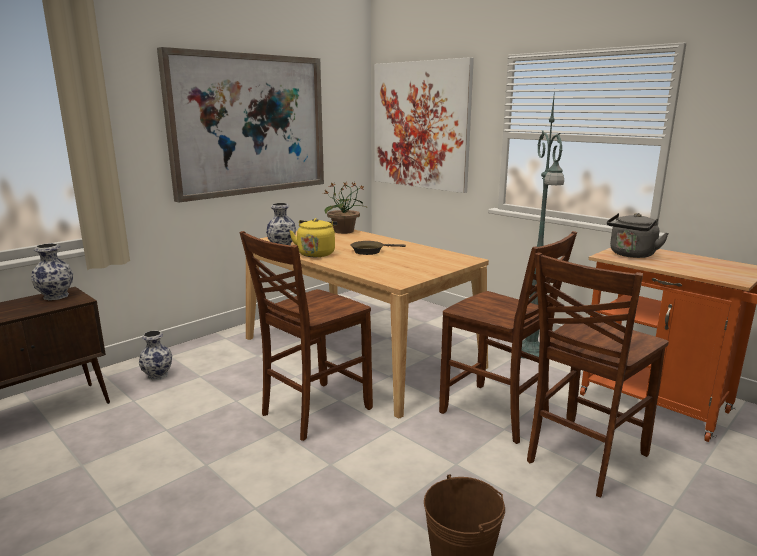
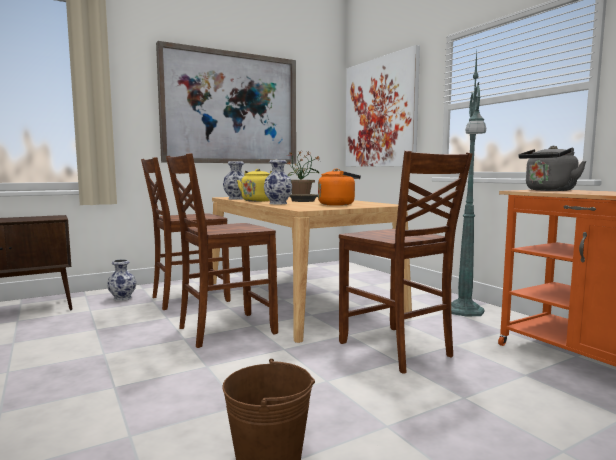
camera: 15 degrees right, 10 degrees down
(57, 296) = (45, 217): vase -> vase (278, 203)
(418, 262) = (338, 204): none -> orange kettle
(583, 457) = (471, 393): brown chair -> brown chair (188, 299)

